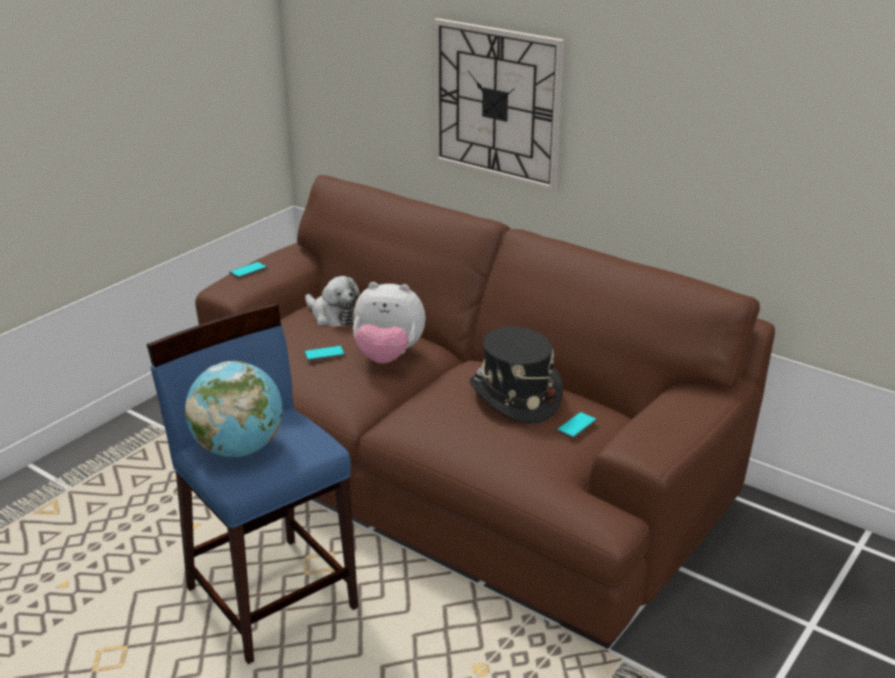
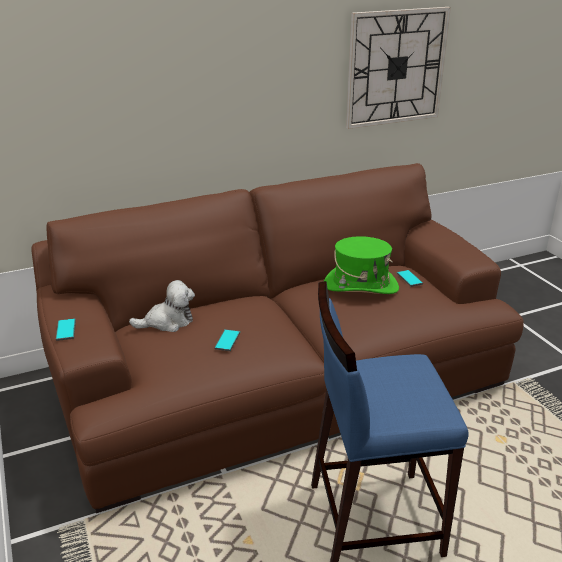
camera: 60 degrees left, 0 degrees up
(238, 449) = (398, 399): globe -> none
(388, 356) = (257, 316): plush toy -> none
(496, 103) = (195, 102): wall clock -> wall clock (396, 67)
(515, 396) = (360, 286): black hat -> green hat

